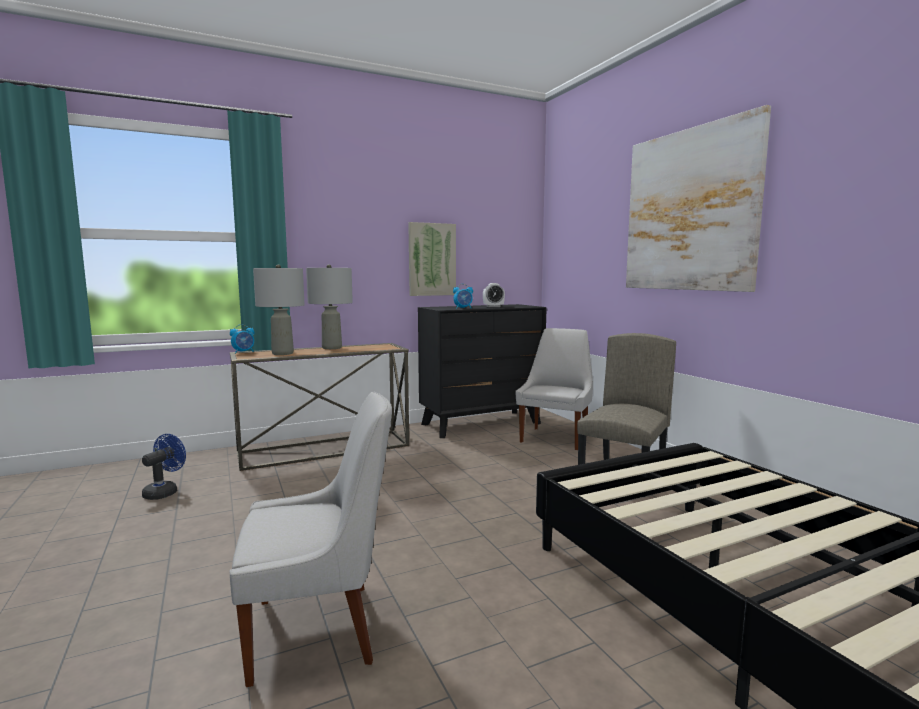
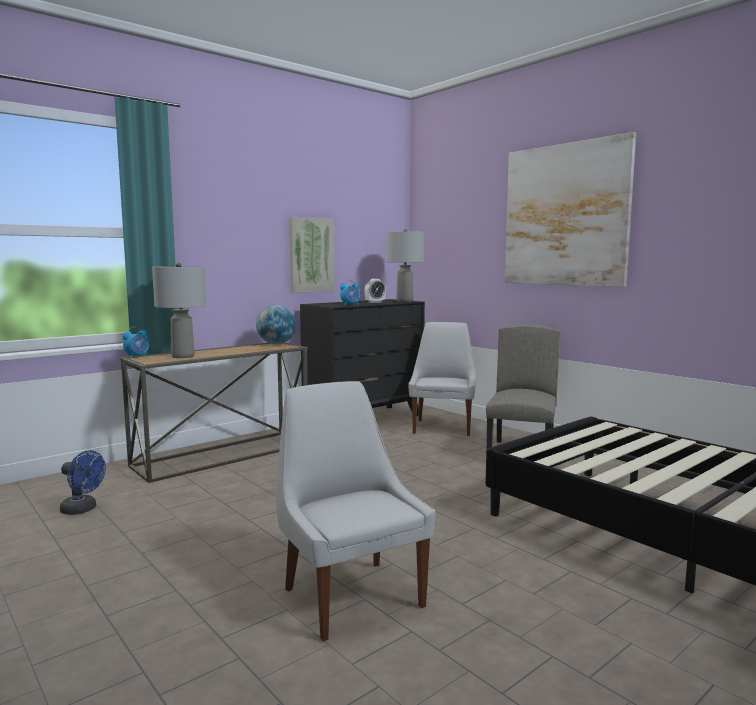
camera: 15 degrees left, 0 degrees up
(164, 492) = (83, 509): blue fan -> blue fan turned 105 degrees clockwise
(319, 630) = (350, 595): white chair -> white chair turned 90 degrees counterclockwise
(332, 348) = (226, 349): grey table lamp -> grey table lamp (405, 301)
(384, 345) = (276, 344): none -> globe

